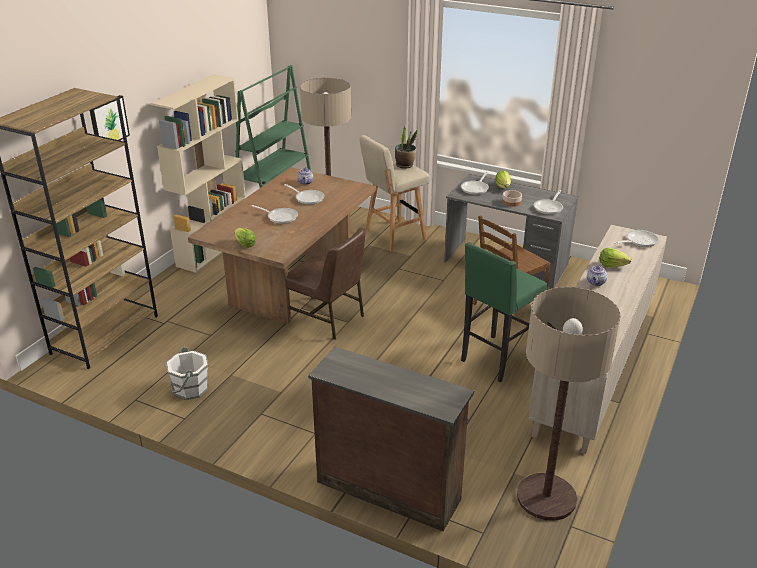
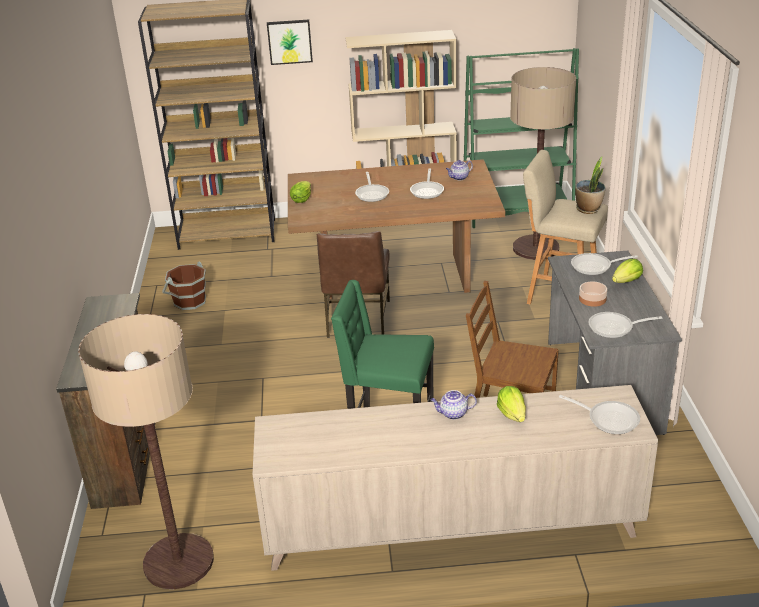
camera: 60 degrees right, 0 degrees up
(190, 389) = (189, 301): white bucket -> brown bucket

